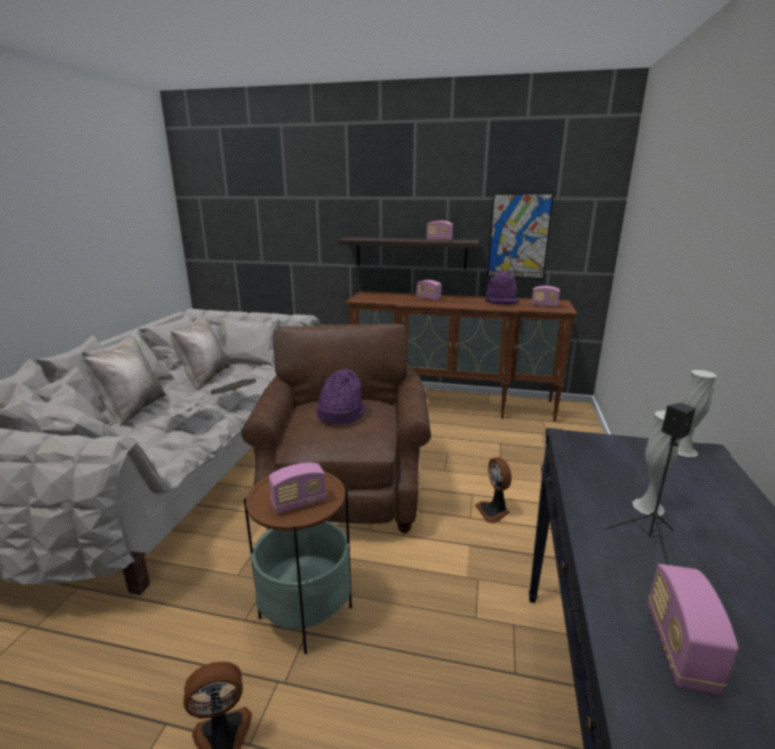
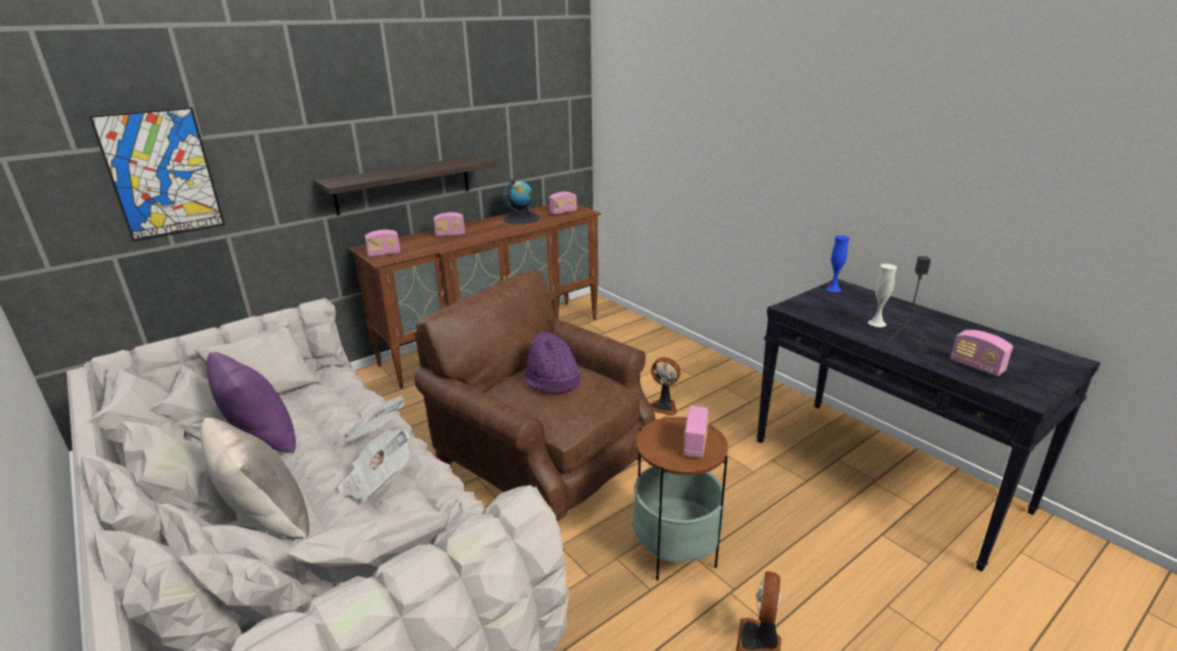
camera: 50 degrees left, 5 degrees up
(204, 377) = (261, 438): beige pillow -> purple pillow
(439, 240) = (445, 164): radio -> radio (384, 254)
(501, 301) = (521, 218): purple hat -> globe
(519, 237) = (513, 146): picture -> picture (162, 174)
(684, 451) = (833, 289): white vase -> blue vase

